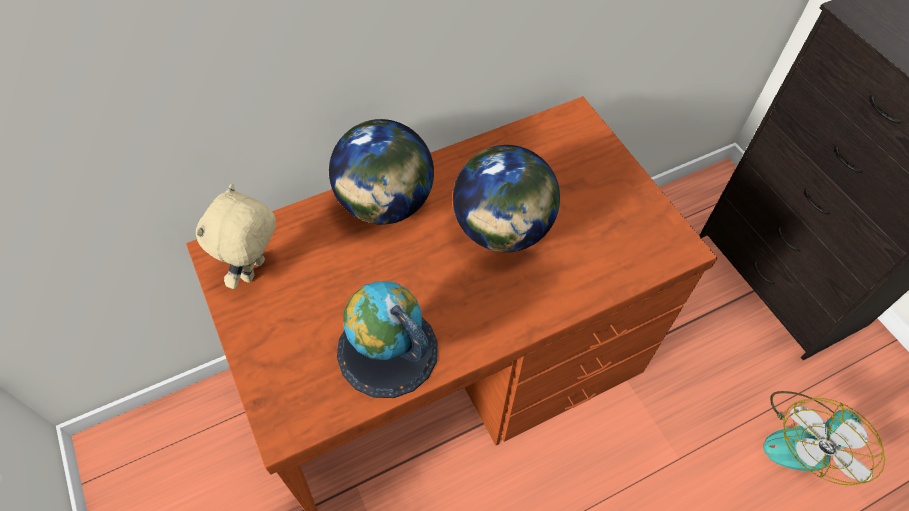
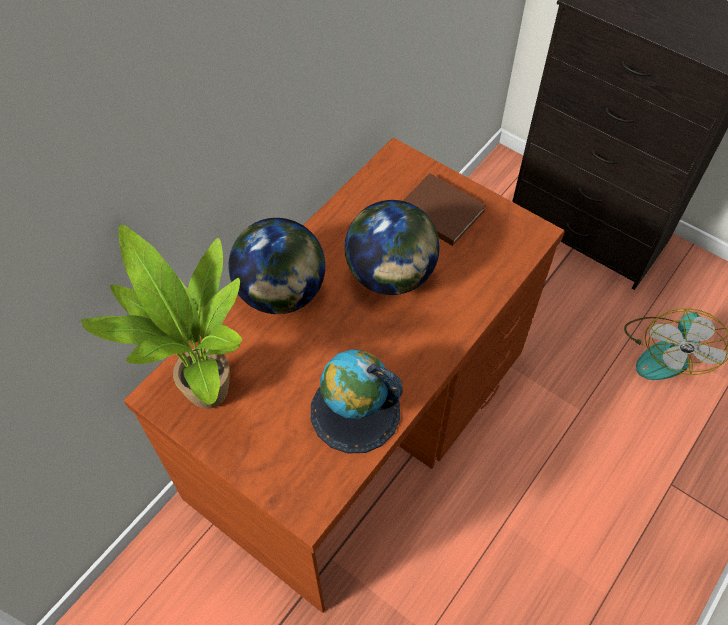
camera: 25 degrees left, 0 degrees up
(255, 271) = (203, 396): beige plush toy -> potted plant
(589, 184) = (438, 210): none -> brown book

